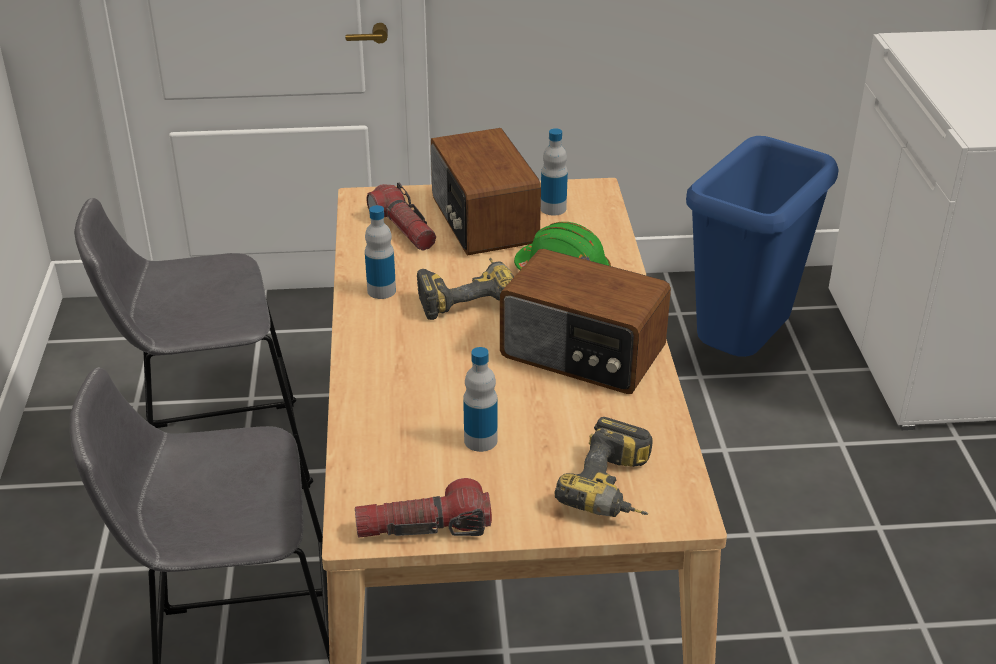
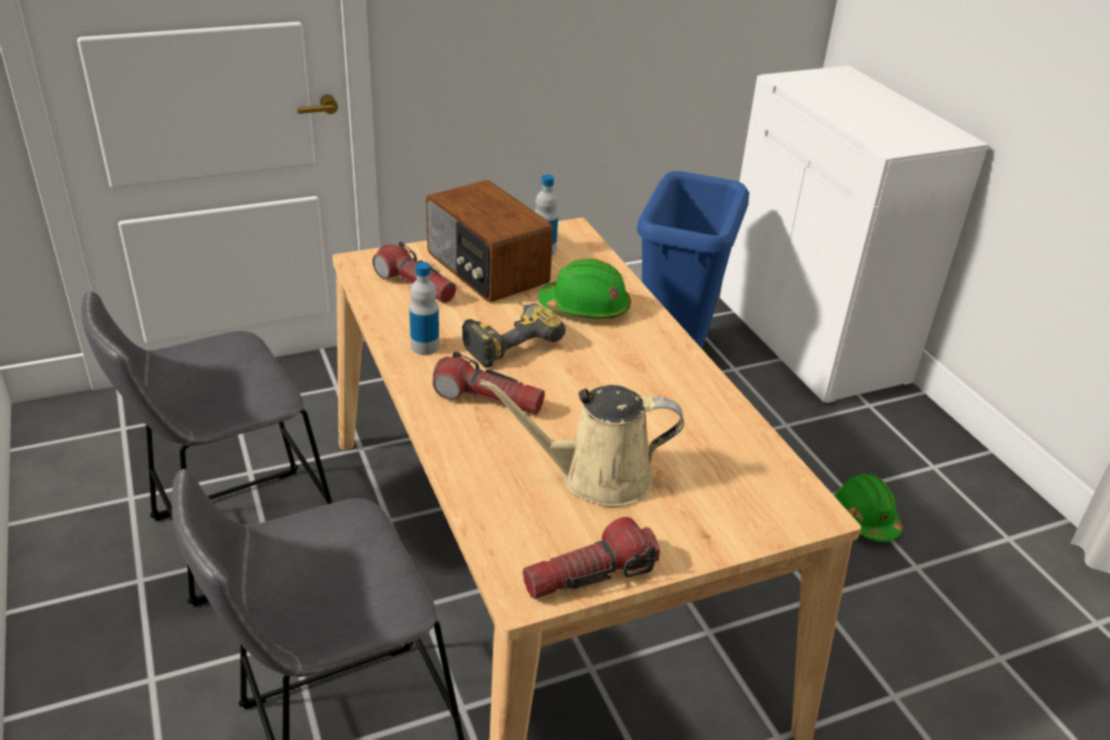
camera: 20 degrees left, 0 degrees up
(415, 350) = (488, 399): none -> flashlight
(480, 440) = (596, 477): bottle -> beige watering can
(582, 354) = (643, 379): radio -> none
(616, 490) = (744, 502): power drill -> none
(887, 560) = (865, 518): none -> green hard hat

